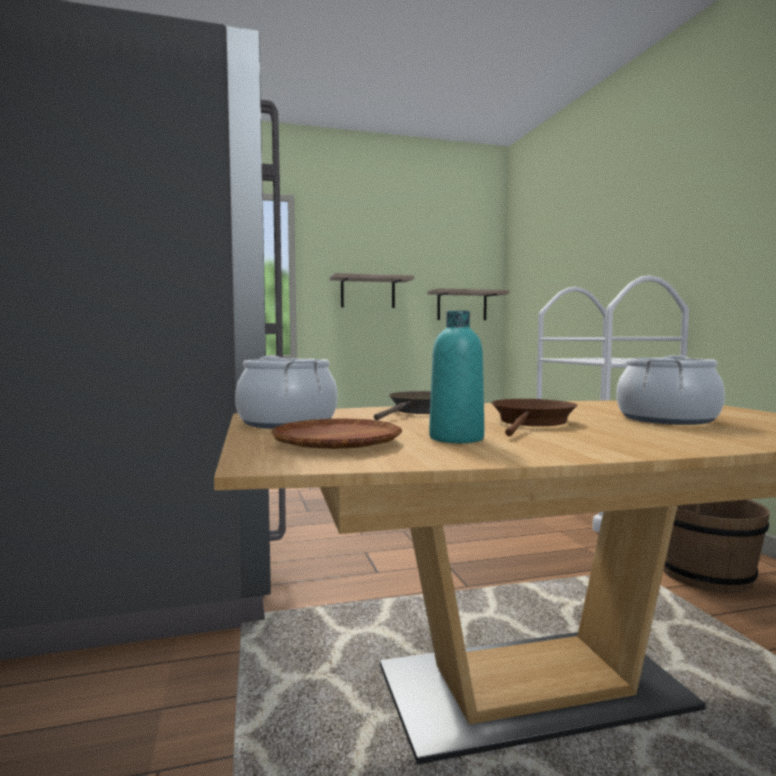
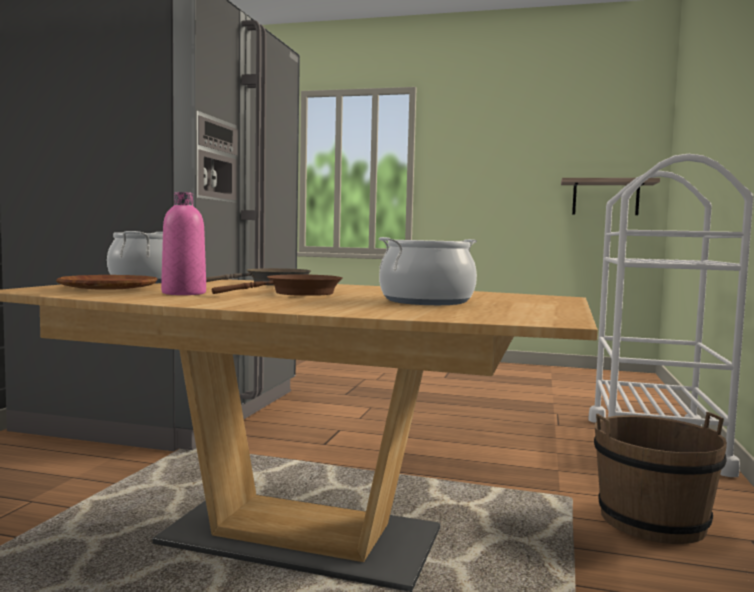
camera: 30 degrees right, 0 degrees up
(368, 292) = (489, 184): shelf -> none
(456, 438) = (184, 293): turquoise bottle -> pink bottle

